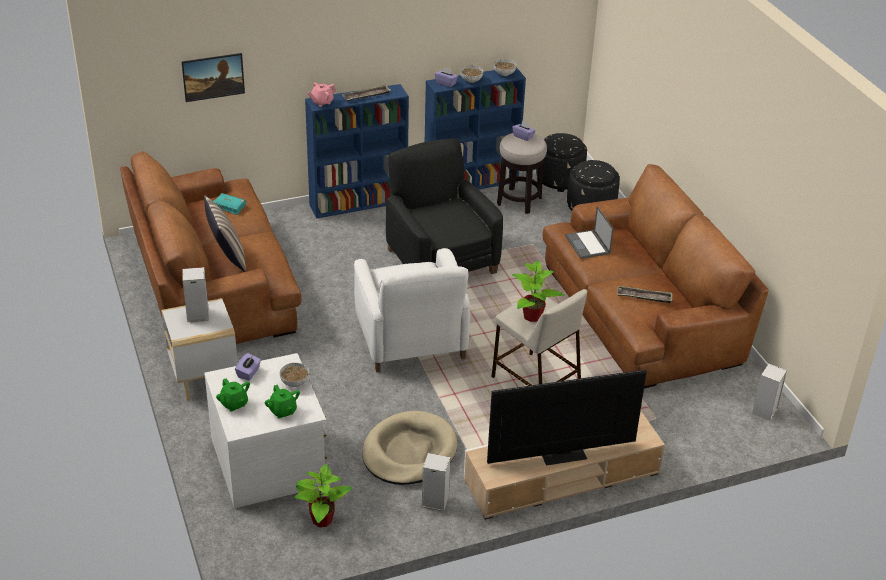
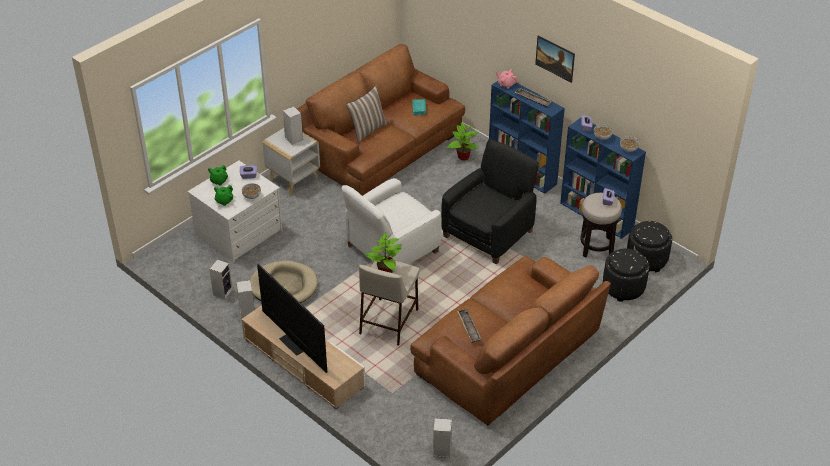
camera: 65 degrees right, 5 degrees up
(214, 87) = (457, 32): picture -> picture (554, 65)
(321, 520) = (205, 271): potted plant -> potted plant (463, 156)
(376, 513) = (223, 291): none -> speaker
(588, 245) = (511, 281): laptop -> none

